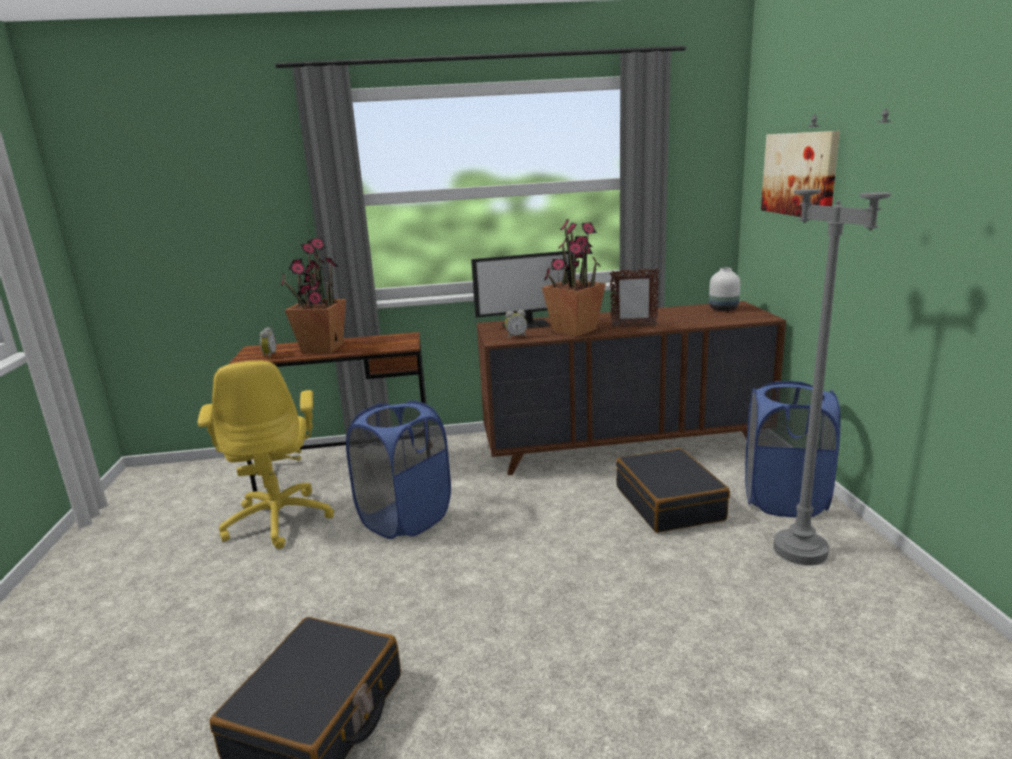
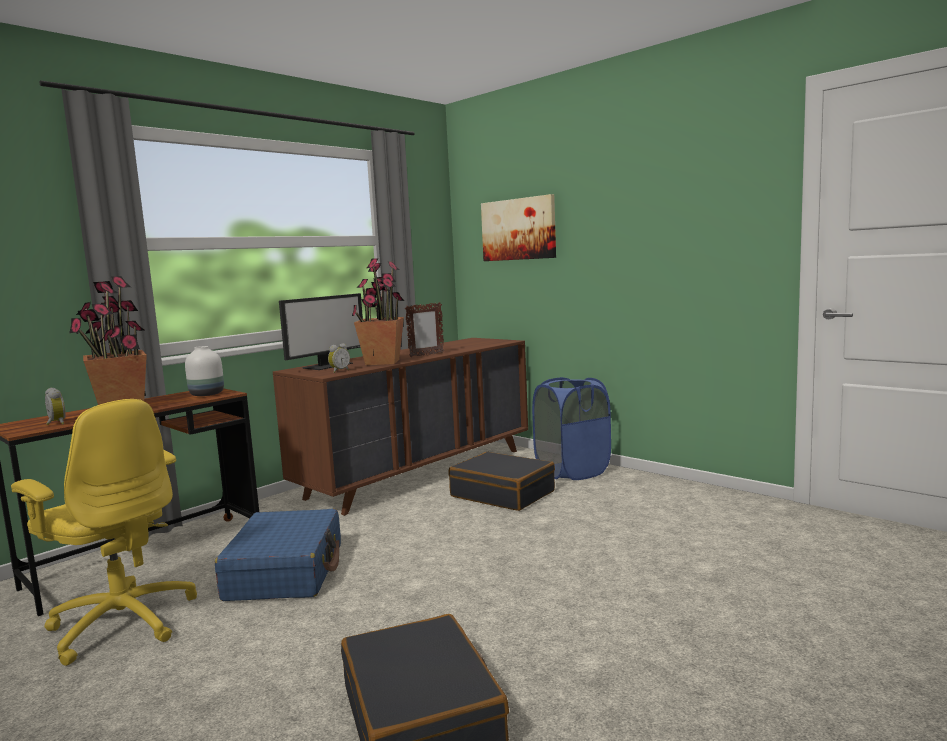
camera: 40 degrees left, 10 degrees down
(405, 518) = (286, 571): blue laundry basket -> blue suitcase
(724, 309) = (470, 341): white vase -> white vase (208, 394)
(800, 550) = (617, 491): grey floor lamp -> none

